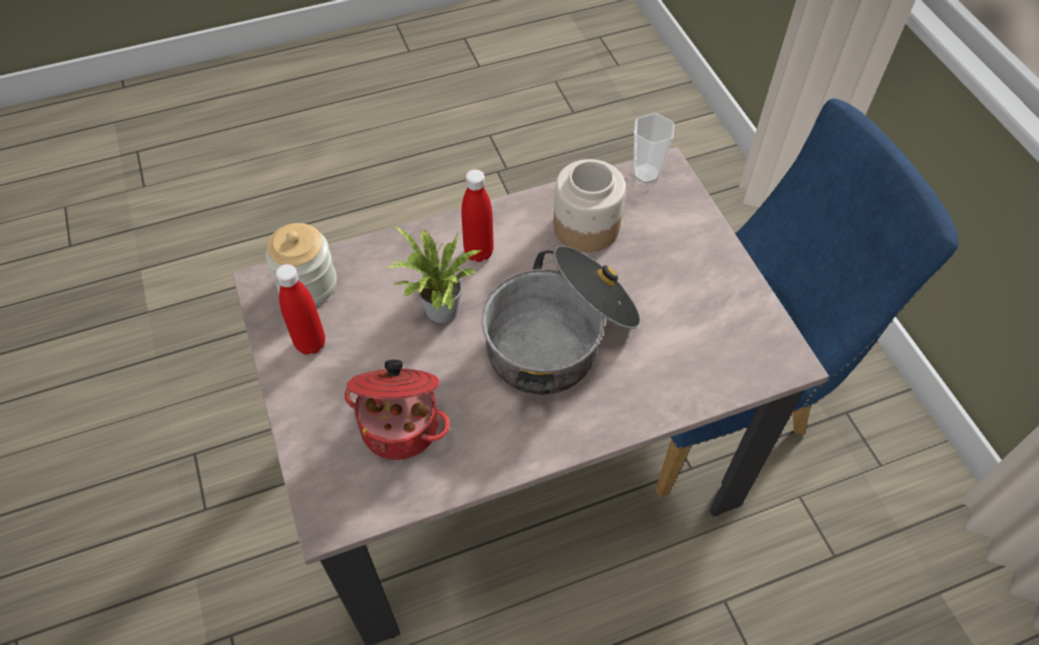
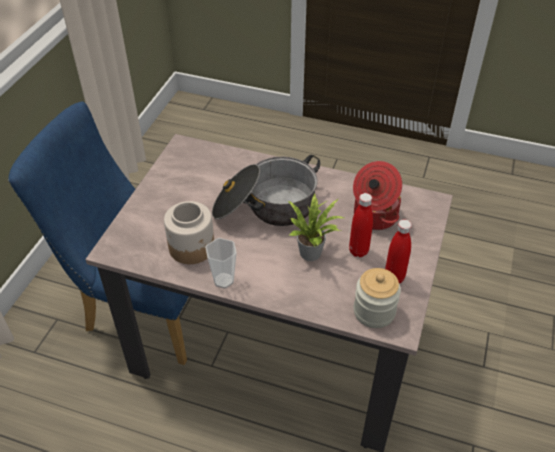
camera: 140 degrees left, 10 degrees down
(478, 252) = (262, 270): red bottle -> red bottle (358, 251)
(646, 173) = (123, 254): cup -> cup (223, 280)

